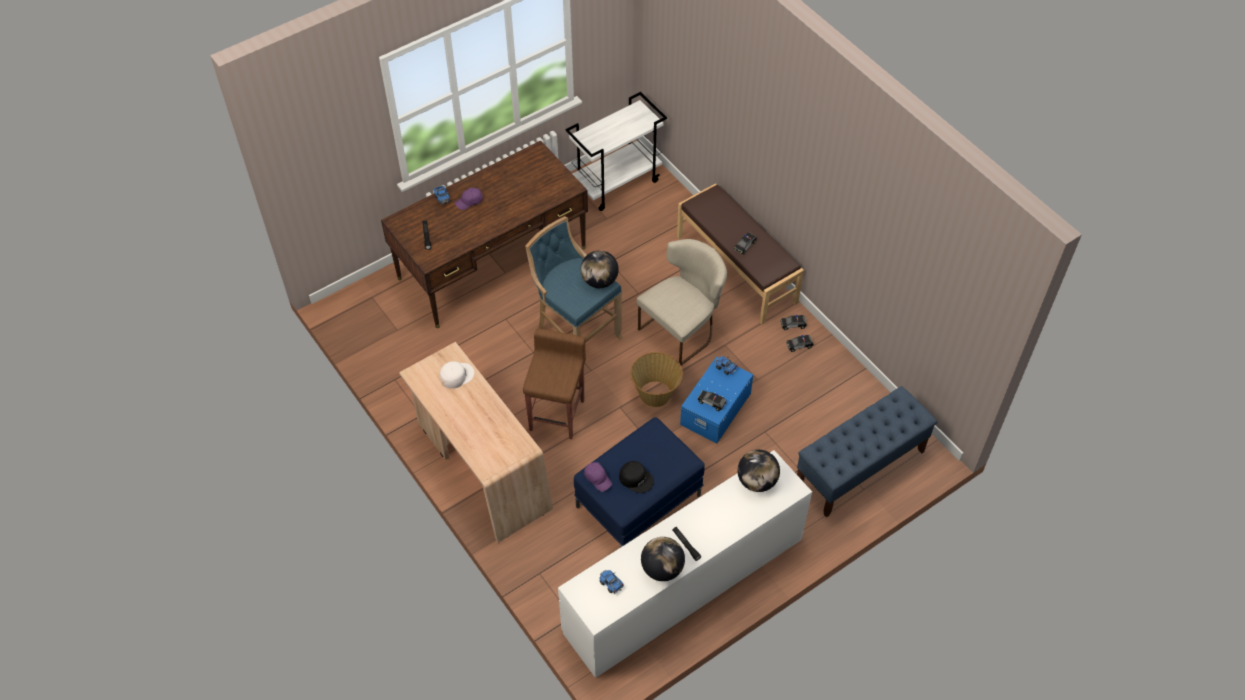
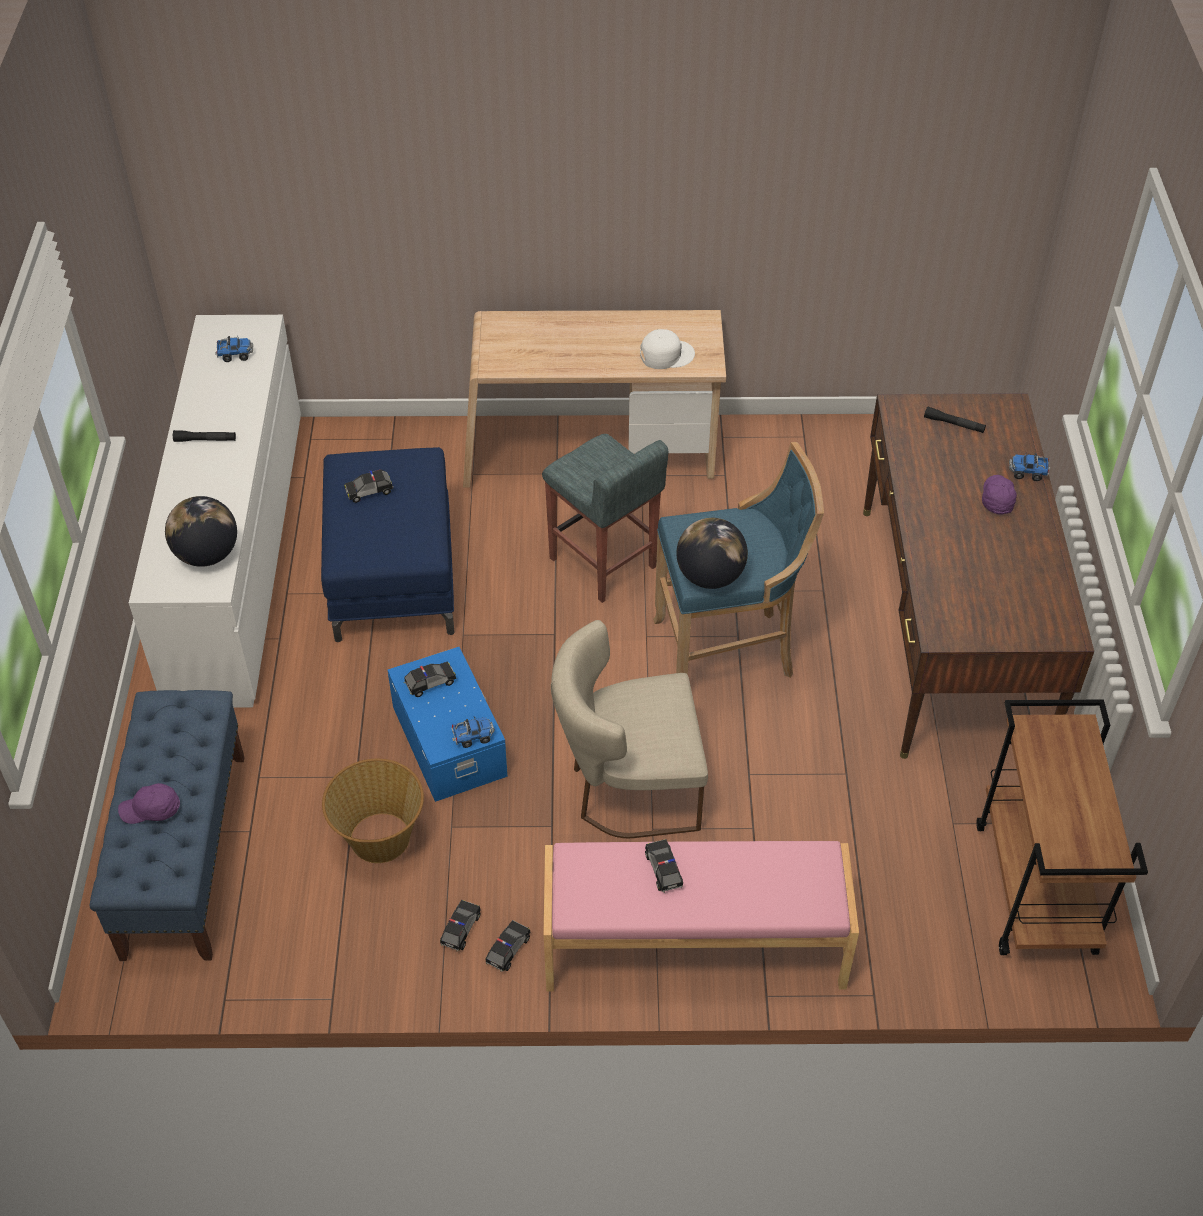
camera: 125 degrees right, 5 degrees down
(456, 375) = (666, 354): white cap -> white cap turned 105 degrees counterclockwise
(557, 414) = (603, 564): brown stool -> grey stool
(598, 478) = (409, 458): purple cap -> purple cap (151, 810)
(617, 182) = (1036, 889): white cart -> brown cart
(636, 478) = (369, 491): black cap -> toy car
(655, 394) = (539, 686): basket -> basket (380, 839)
(662, 568) = (202, 404): globe -> none
(682, 330) = (627, 788): beige chair -> beige chair turned 90 degrees clockwise
(737, 269) = (694, 947): brown bench -> pink bench

